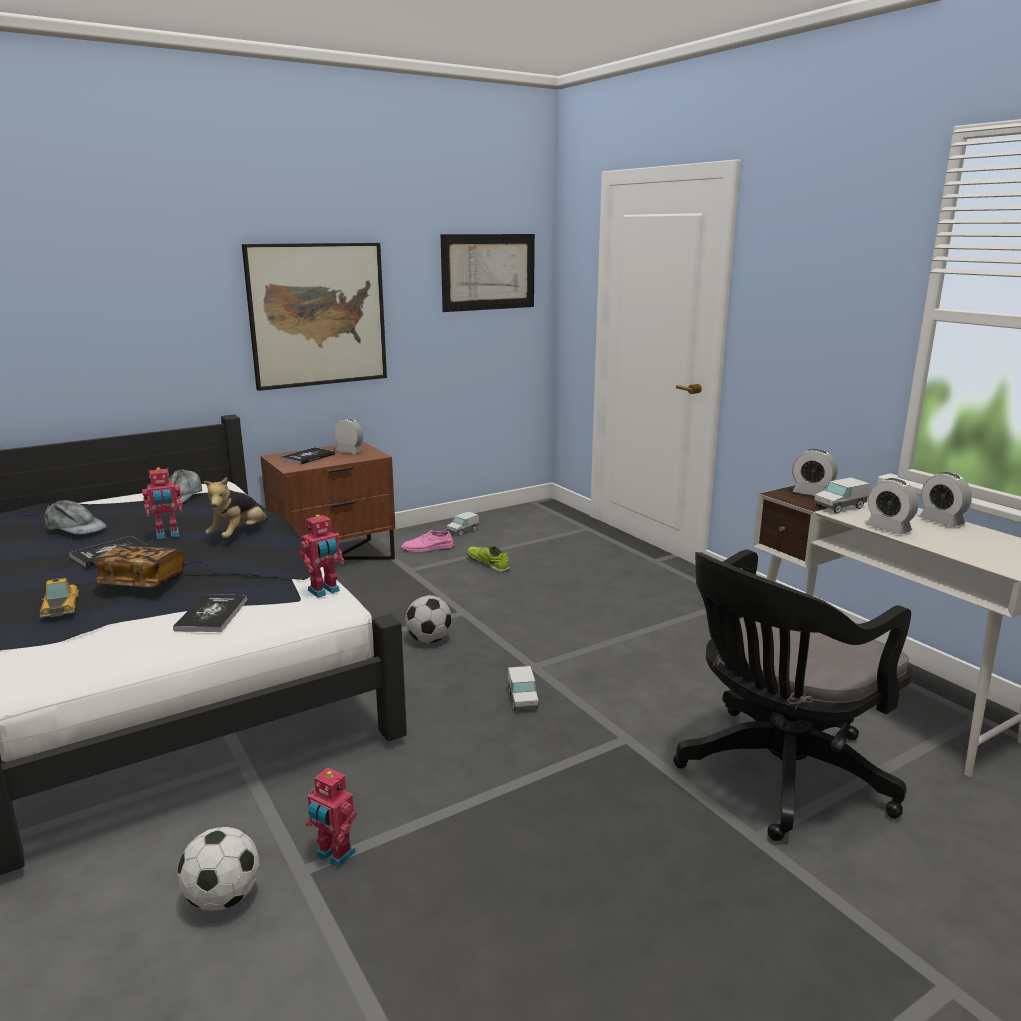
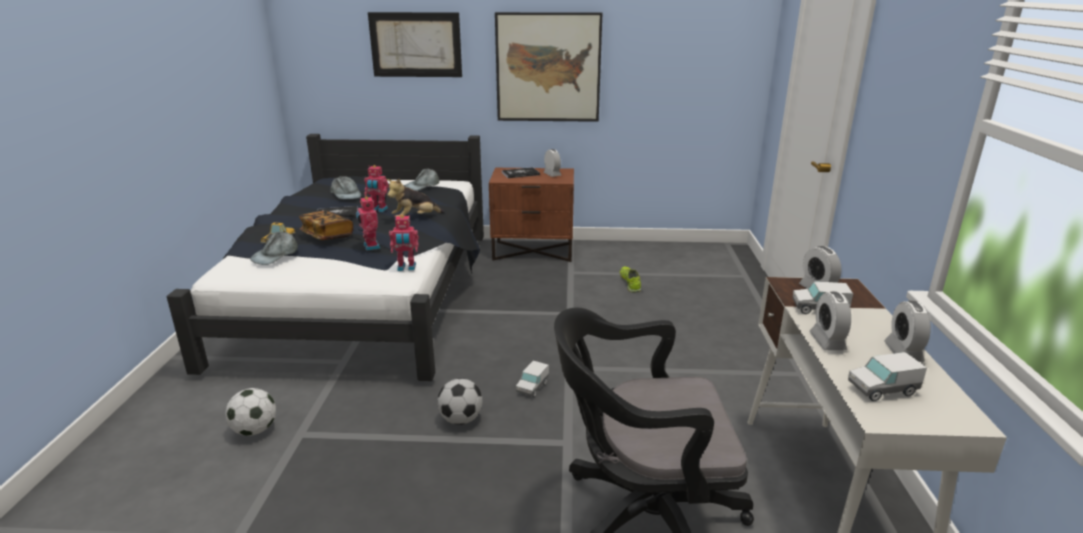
camera: 35 degrees right, 5 degrees up
(96, 627) = (276, 255): none -> grey cap
(212, 614) = (334, 265): book -> none
(334, 855) = (323, 433): toy robot -> toy robot (370, 247)
(428, 548) = (602, 260): pink shoe -> none
(429, 640) = (524, 325): football -> football (461, 419)
(463, 531) = (642, 253): toy truck -> toy truck (882, 390)
(488, 272) = (703, 39): picture -> picture (415, 45)

